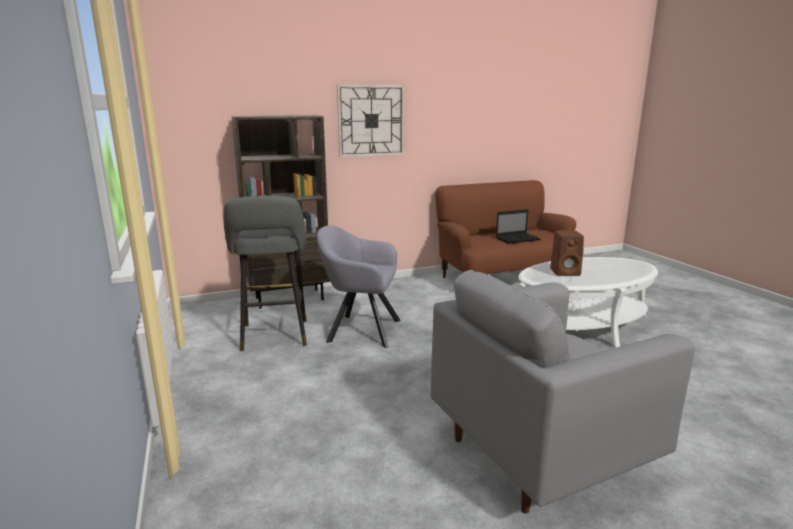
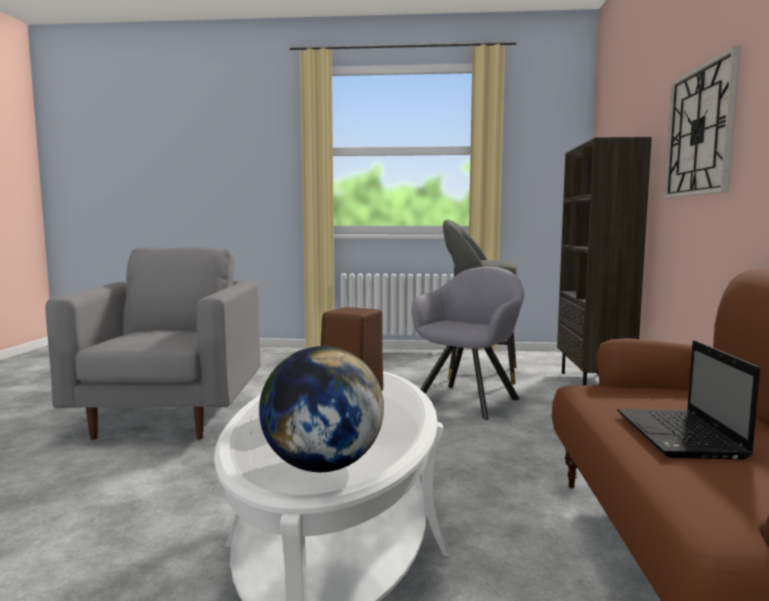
camera: 115 degrees right, 10 degrees down
(627, 263) = (322, 466): none -> globe

